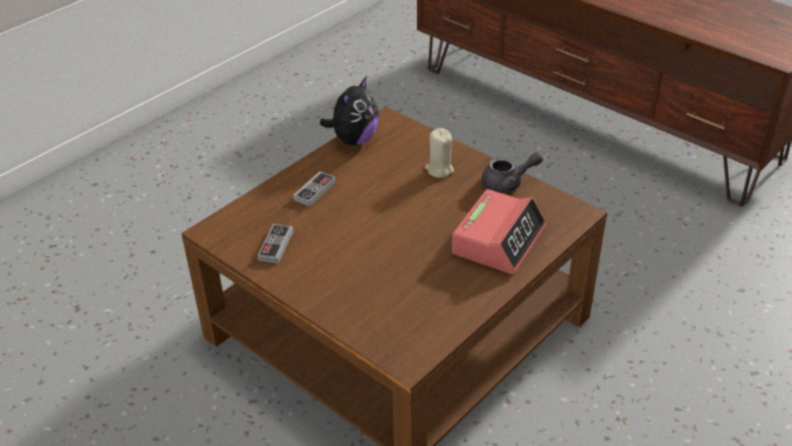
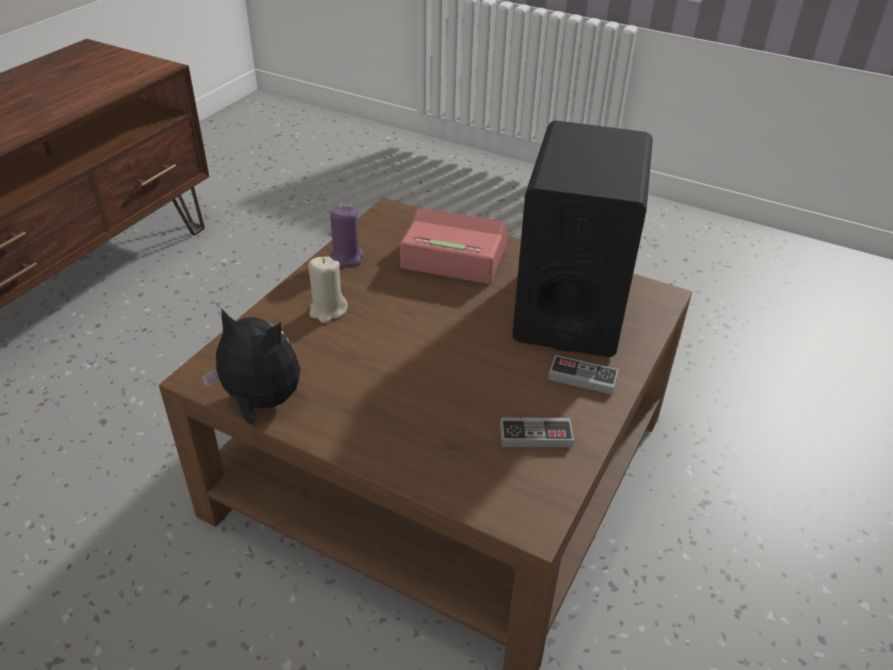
camera: 105 degrees left, 0 degrees up
(314, 191) = (401, 421): game controller -> game controller (582, 378)
(408, 296) = (570, 307): none -> black speaker
(508, 183) = (347, 257): grey teapot -> purple candle

